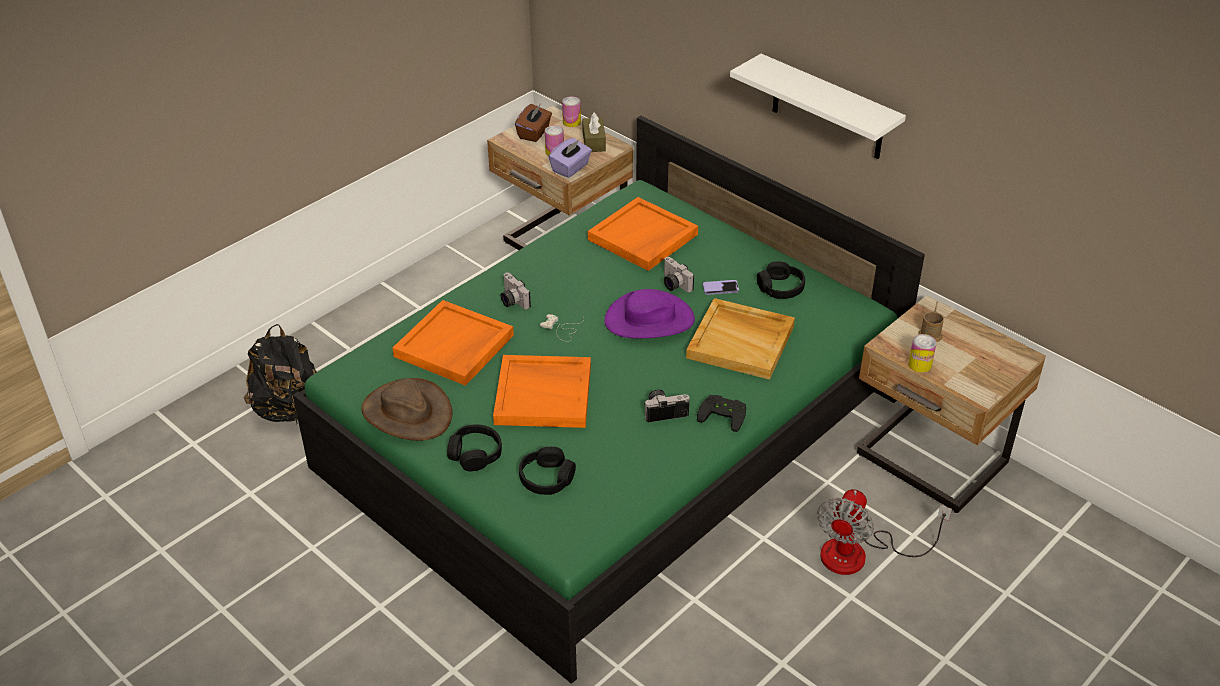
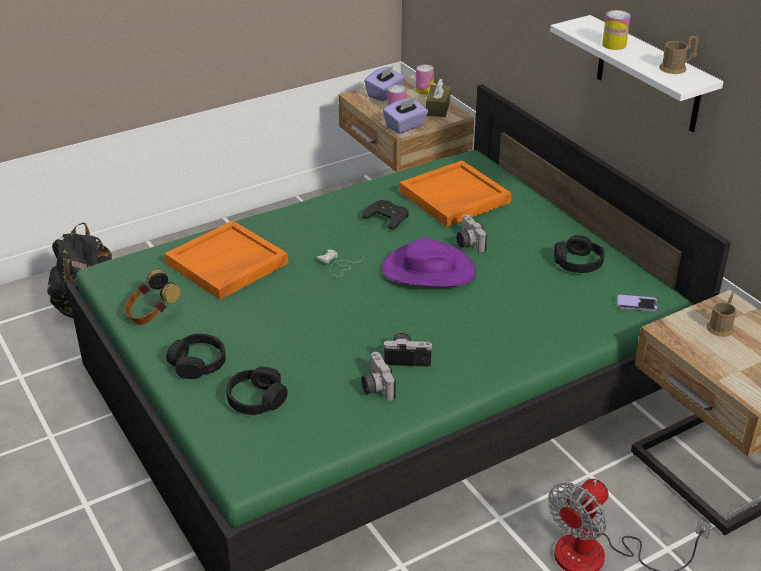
camera: 15 degrees right, 5 degrees down
(407, 413) = (152, 314): brown hat -> headphones
(512, 300) = (301, 233): camera -> camera (375, 387)
(534, 133) = (385, 94): brown tissue box -> purple tissue box
(544, 394) = (292, 320): orange tray -> none
(720, 288) = (514, 254): phone -> phone (636, 304)
(724, 414) = (468, 371): black game controller -> black game controller (388, 216)
(741, 342) = (516, 306): beige tray -> none
(861, 106) = (676, 68): none -> brown mug
(920, 364) = (697, 355): can -> can (614, 45)

